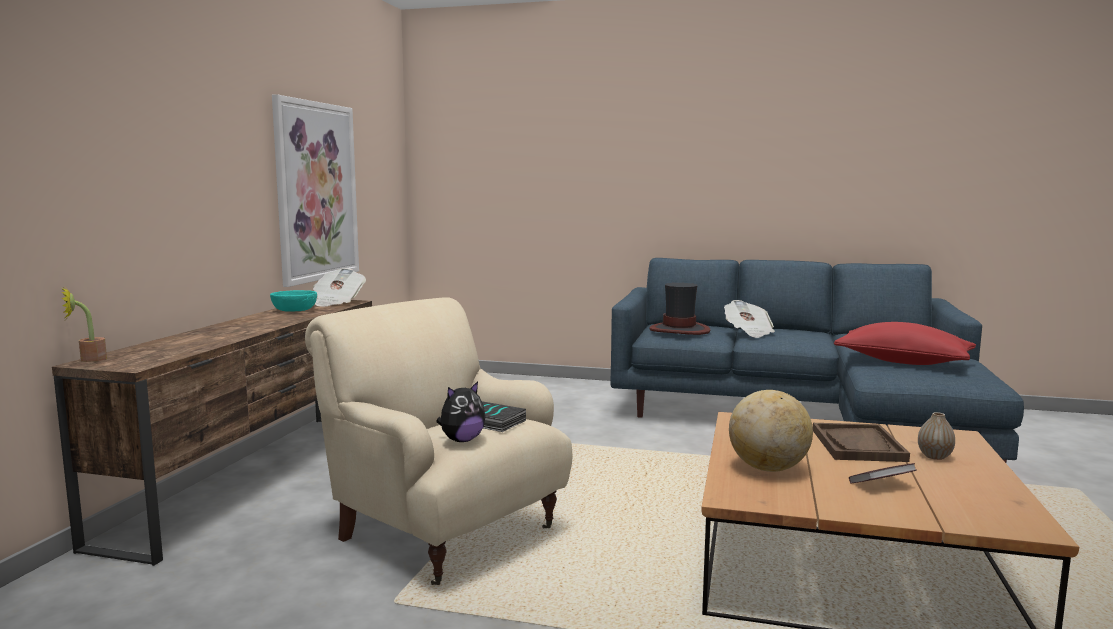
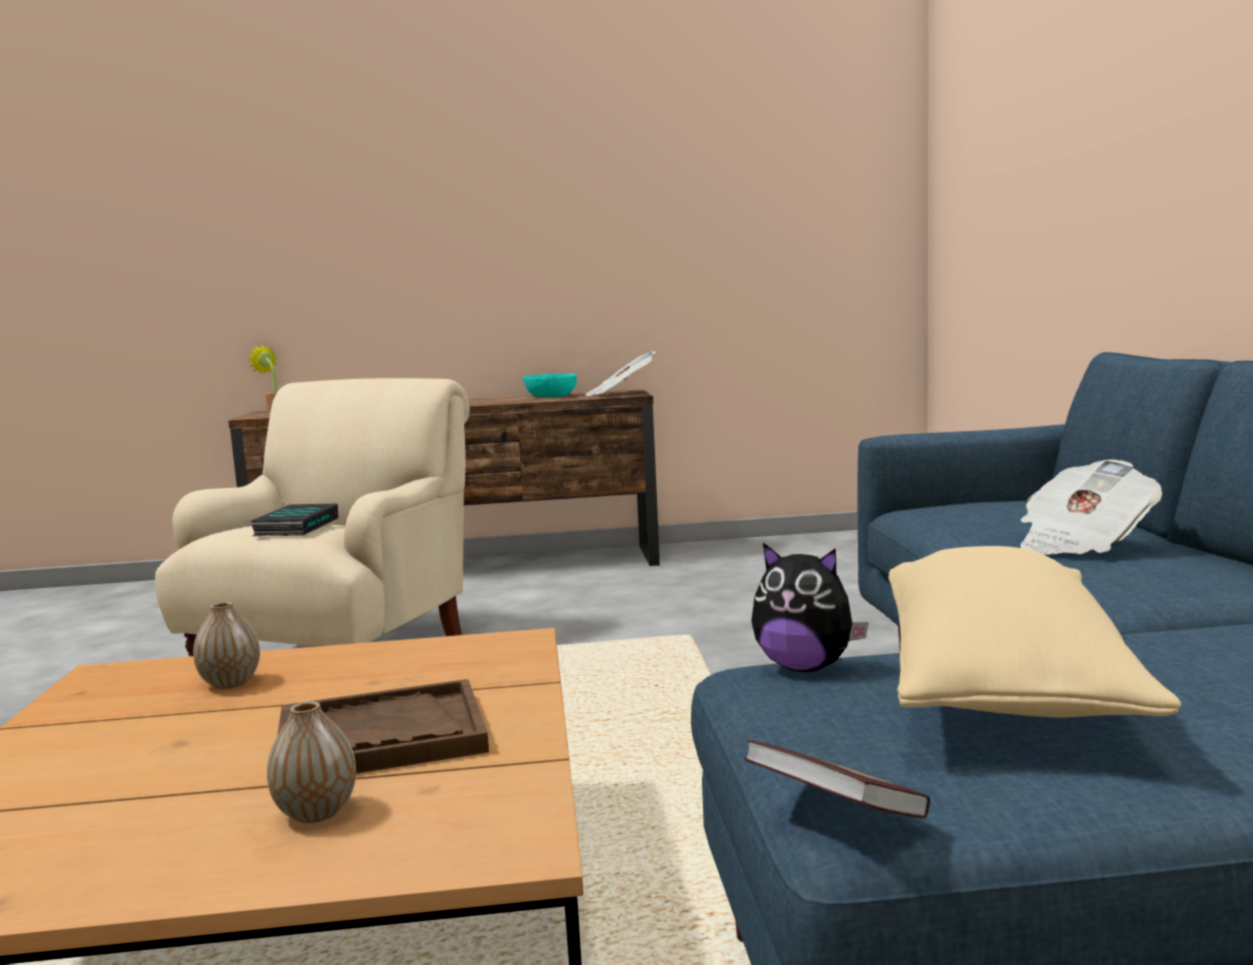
camera: 70 degrees right, 0 degrees up
(316, 191) = (663, 251): picture -> none
(461, 440) = (227, 532): plush toy -> plush toy (805, 667)
(680, 330) = (984, 510): hat -> none
(768, 468) = (230, 683): globe -> vase
(881, 485) = (133, 764): book -> book (834, 812)
(903, 362) = (1002, 685): red pillow -> beige pillow

